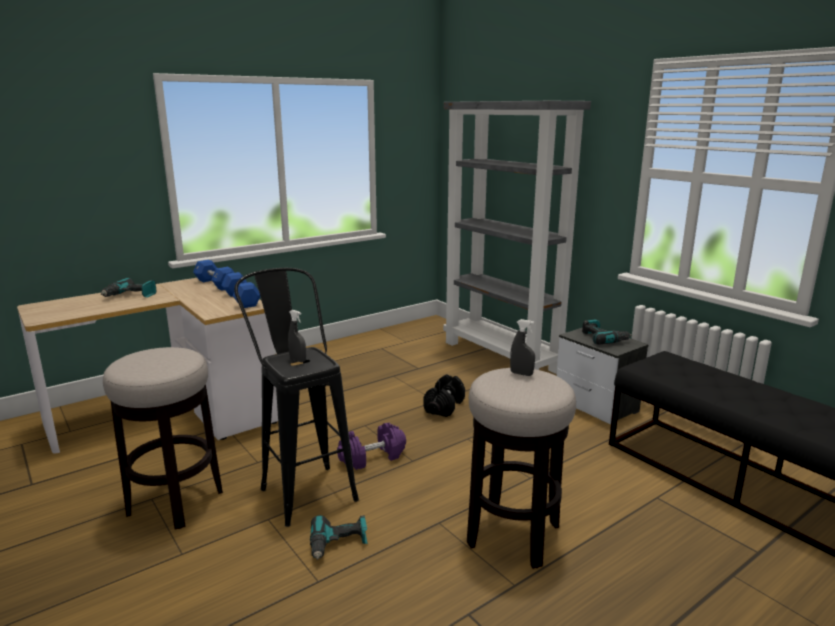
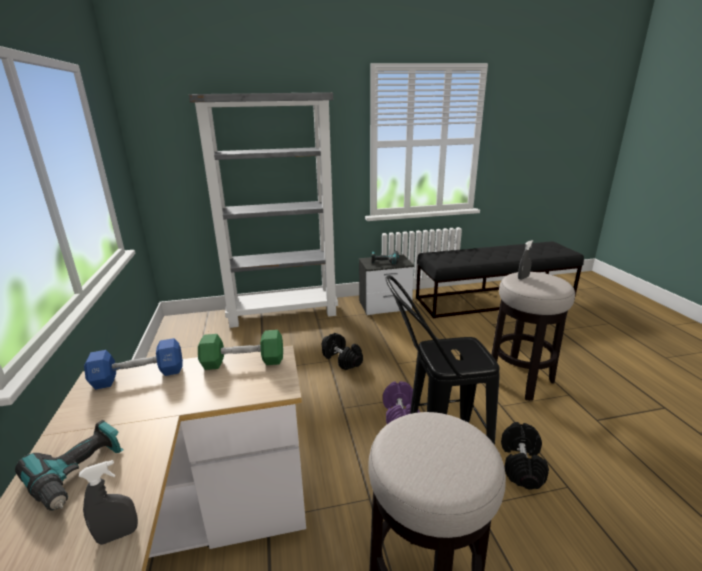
camera: 65 degrees left, 5 degrees up
(241, 300) = (243, 362): blue dumbbell -> green dumbbell
(298, 360) = (452, 354): grey spray bottle -> grey spray bottle (118, 535)
(338, 544) = (521, 464): power drill -> black dumbbell

